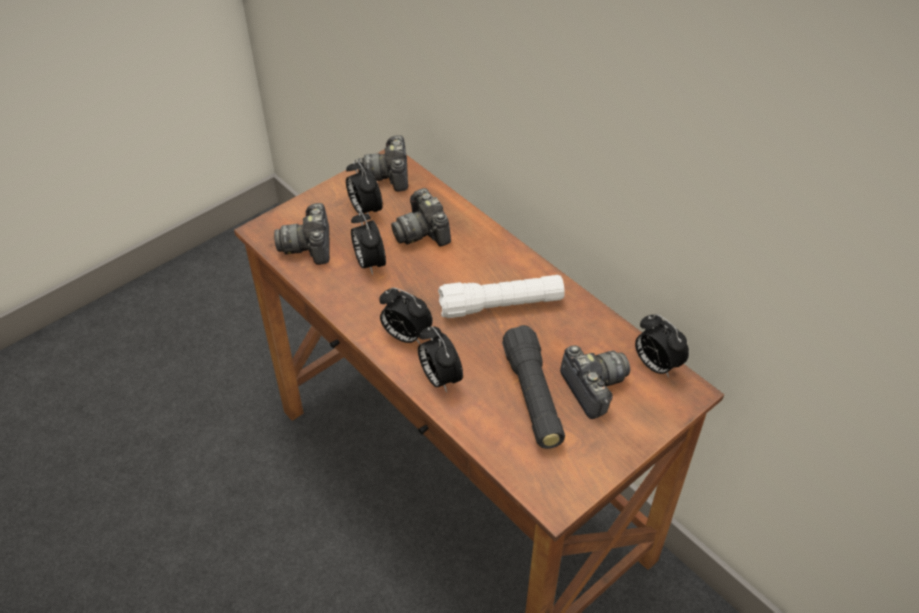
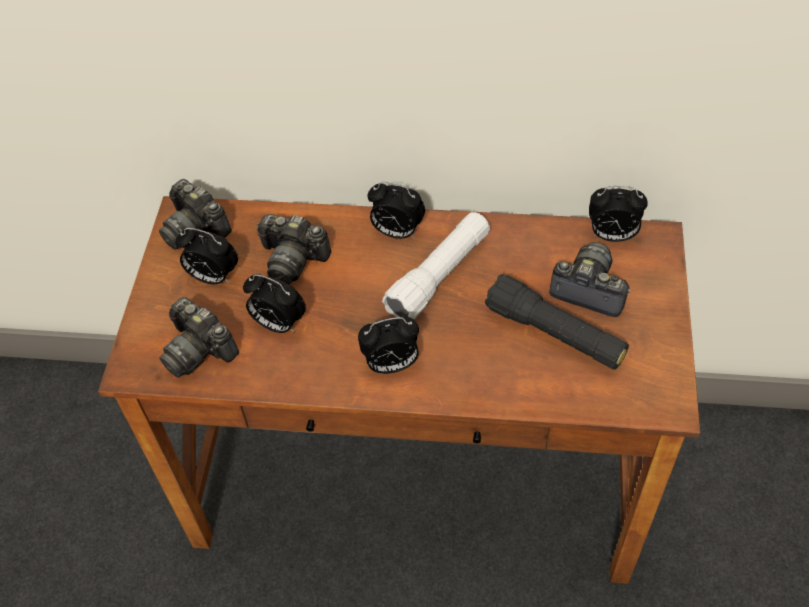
camera: 40 degrees left, 5 degrees up
(439, 378) = (464, 379): alarm clock -> alarm clock (396, 232)

